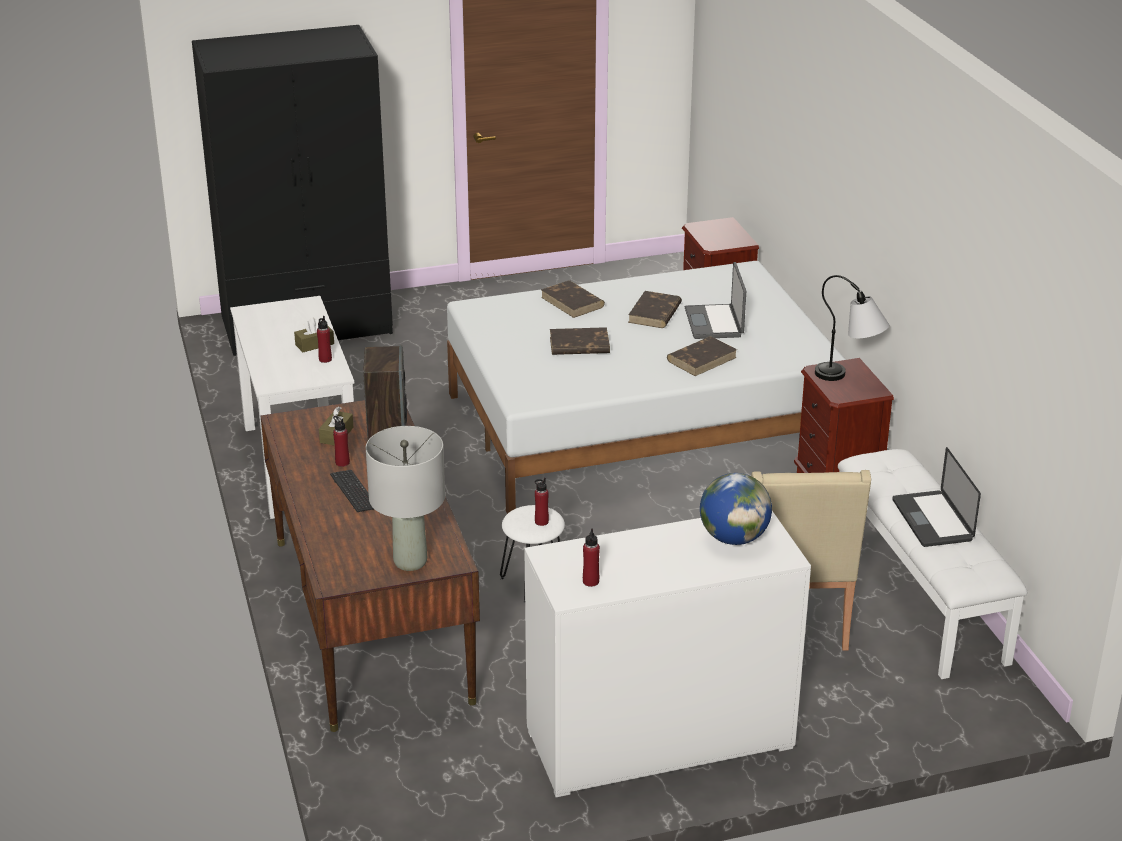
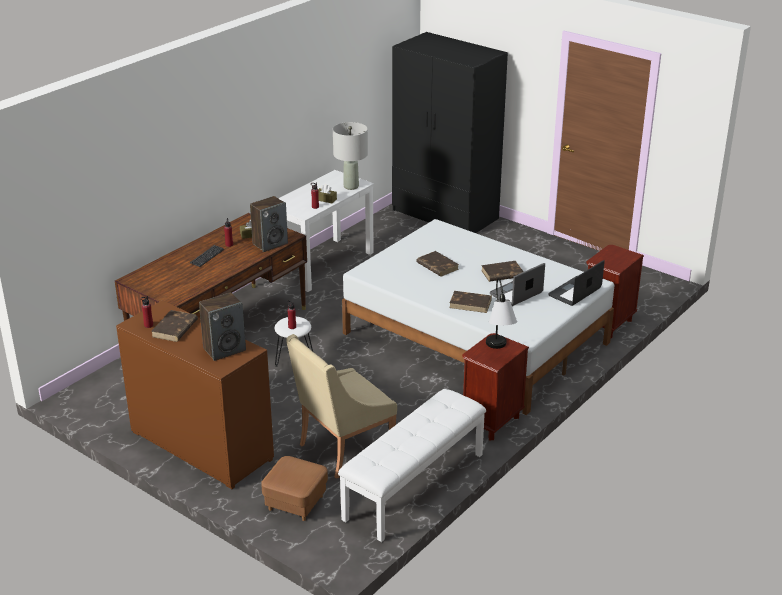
camera: 55 degrees right, 0 degrees up
(410, 561) = (164, 290): grey table lamp -> grey table lamp (351, 186)
(573, 302) = (480, 248): brown book -> brown book (174, 328)
(659, 740) = (201, 446): white dresser -> brown dresser
(733, 538) = (224, 349): globe -> speaker
(873, 703) = (296, 503): none -> brown ottoman
(932, 520) = (409, 436): laptop -> laptop (575, 292)

